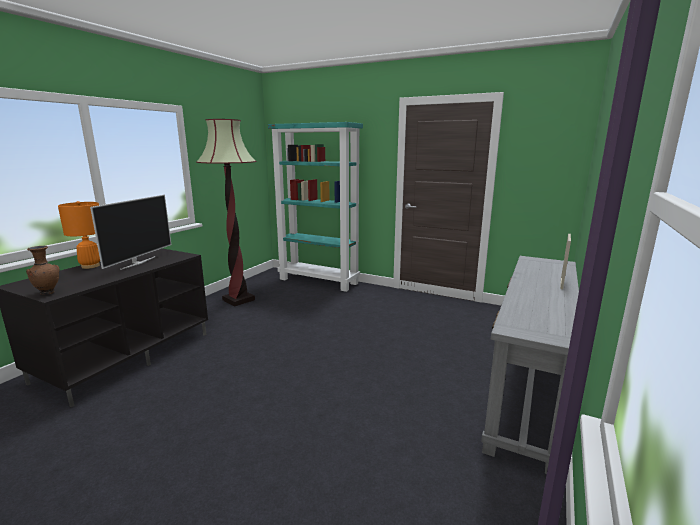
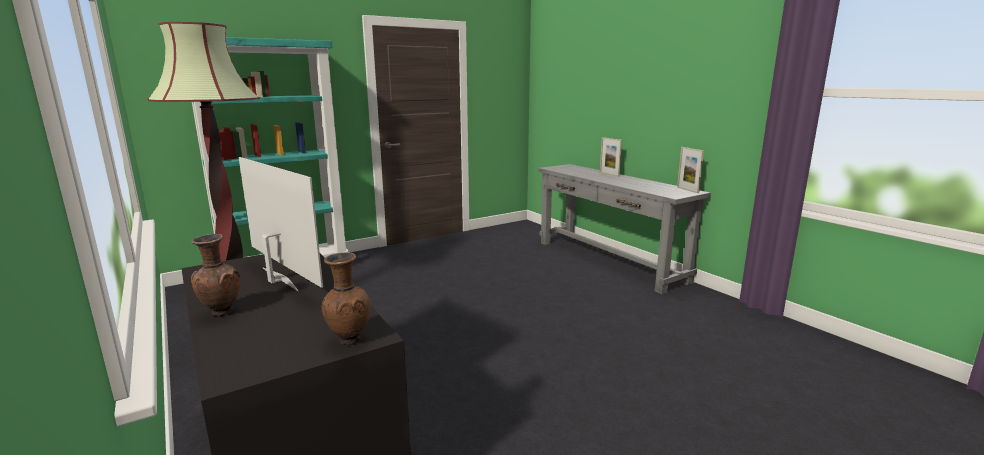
camera: 60 degrees left, 0 degrees up
(90, 266) = (221, 313): orange table lamp -> brown vase
(566, 334) = (687, 190): none -> picture frame

